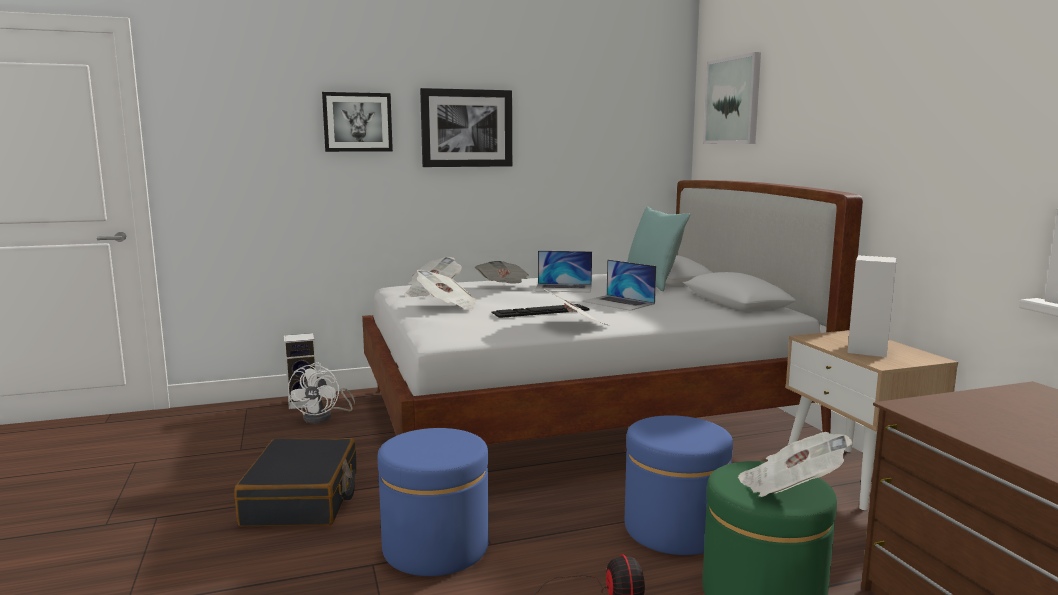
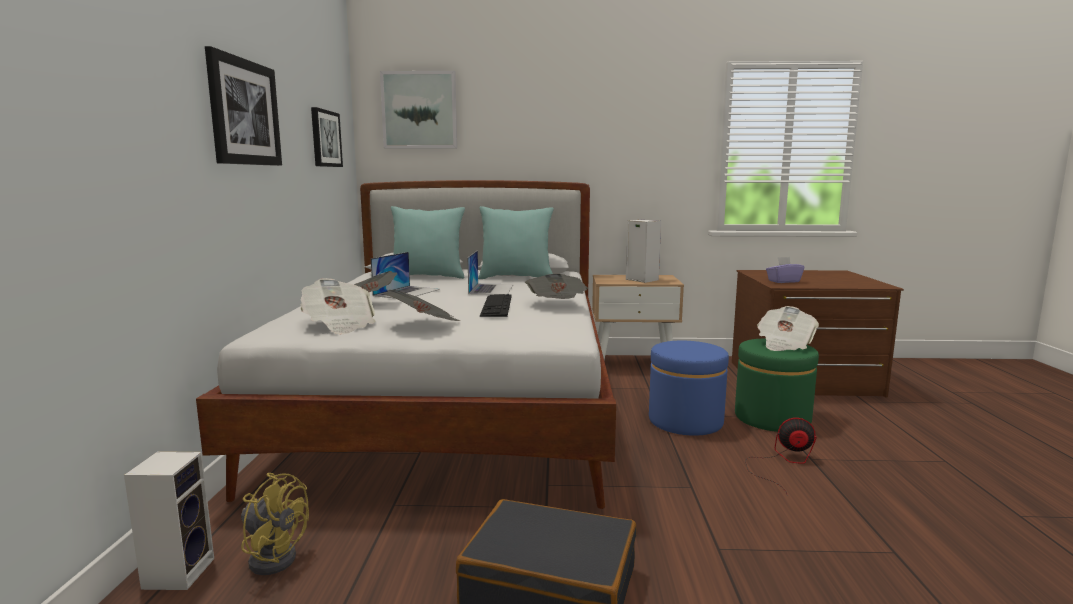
camera: 70 degrees left, 0 degrees up
(323, 417) = (273, 556): white fan -> yellow fan
(357, 122) = (149, 84): picture -> picture (325, 138)
(435, 548) = (693, 512): blue ottoman -> none
(618, 302) = (491, 289): laptop -> laptop turned 60 degrees counterclockwise
(703, 302) = (516, 277): none -> turquoise pillow
(962, 409) = (783, 281): none -> purple tissue box

